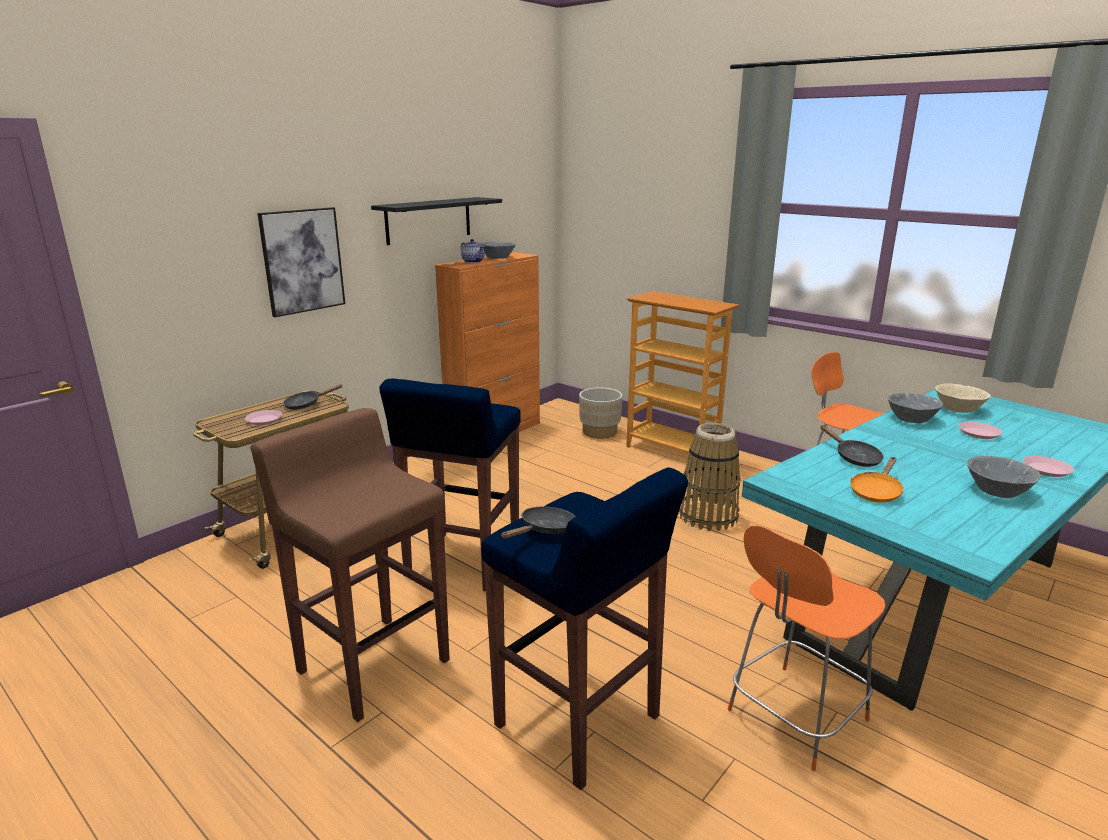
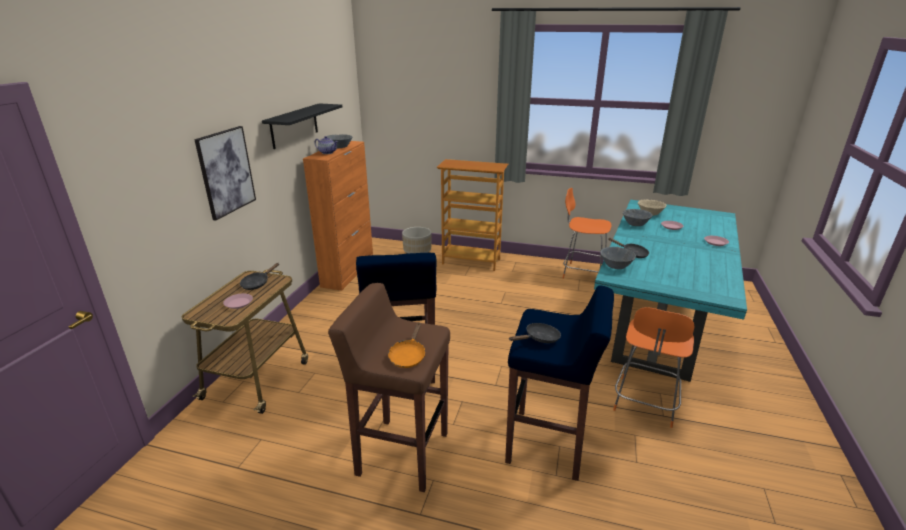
camera: 25 degrees left, 5 degrees up
(544, 530) = (539, 338): black frying pan -> black frying pan turned 45 degrees clockwise
(708, 516) = (522, 299): basket -> none
(876, 492) = (660, 272): orange frying pan -> orange frying pan (408, 356)
(997, 491) = (707, 259): grey bowl -> grey bowl (615, 265)

